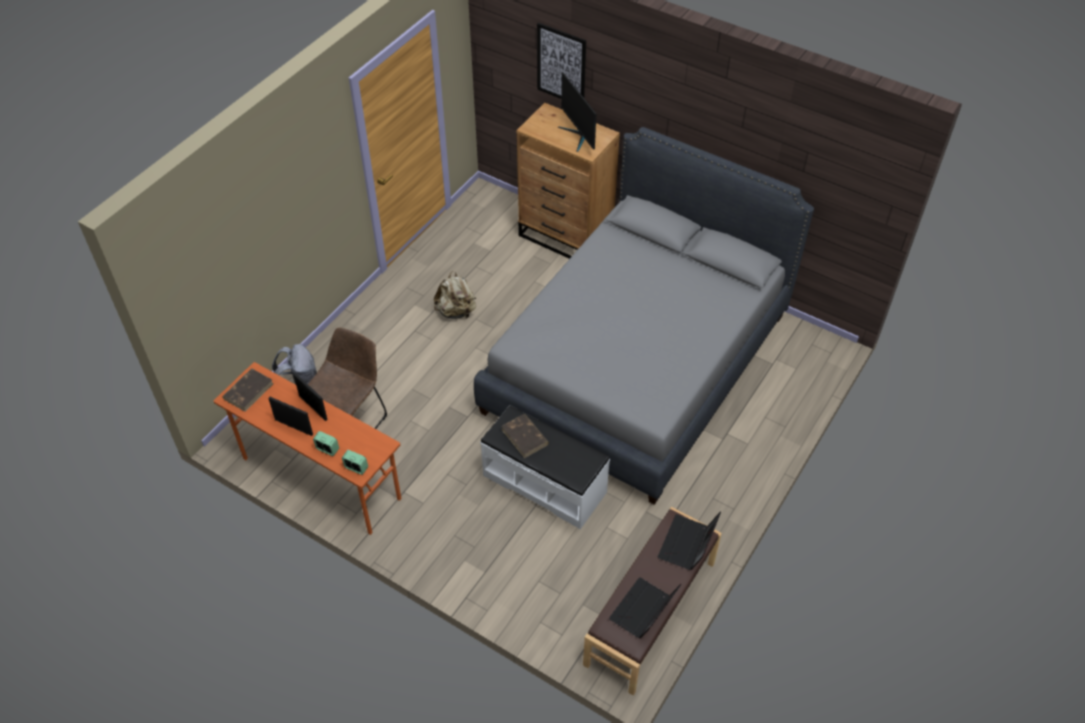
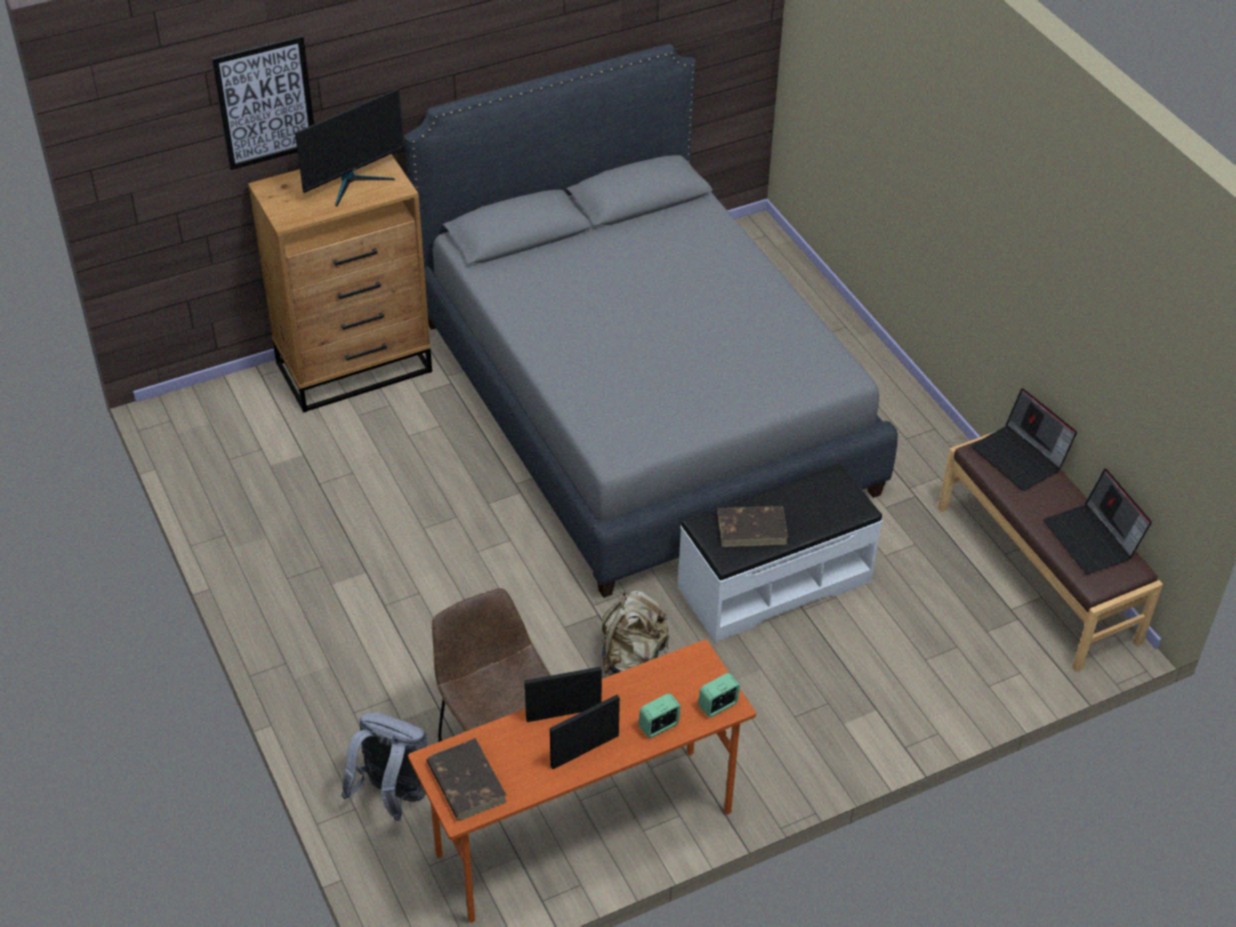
camera: 60 degrees left, 5 degrees down
(456, 311) = (389, 542): beige backpack -> beige backpack (632, 658)
(579, 136) = (354, 182): monitor -> monitor turned 45 degrees counterclockwise

